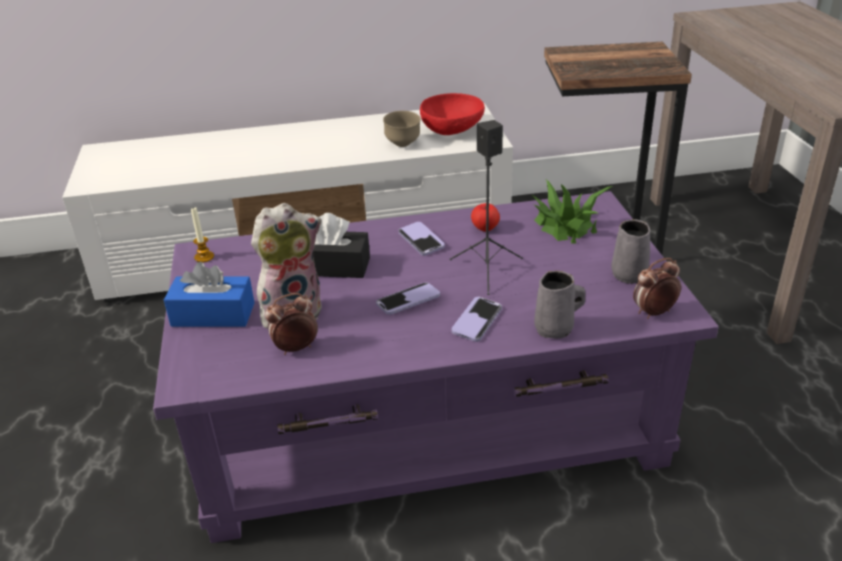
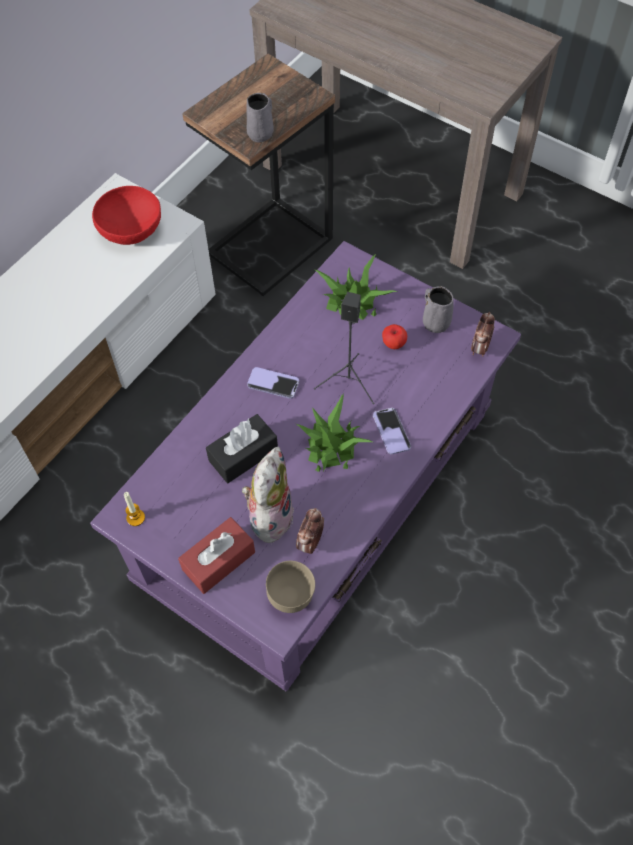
camera: 45 degrees left, 25 degrees up
(213, 314) = (218, 561): blue tissue box -> red tissue box
(403, 145) = (110, 274): brown bowl -> brown bowl (291, 597)
(408, 300) = (330, 447): phone -> potted plant
(485, 228) = (303, 340): apple -> apple (393, 343)
(556, 329) = (442, 403): grey mug -> grey mug (261, 133)

